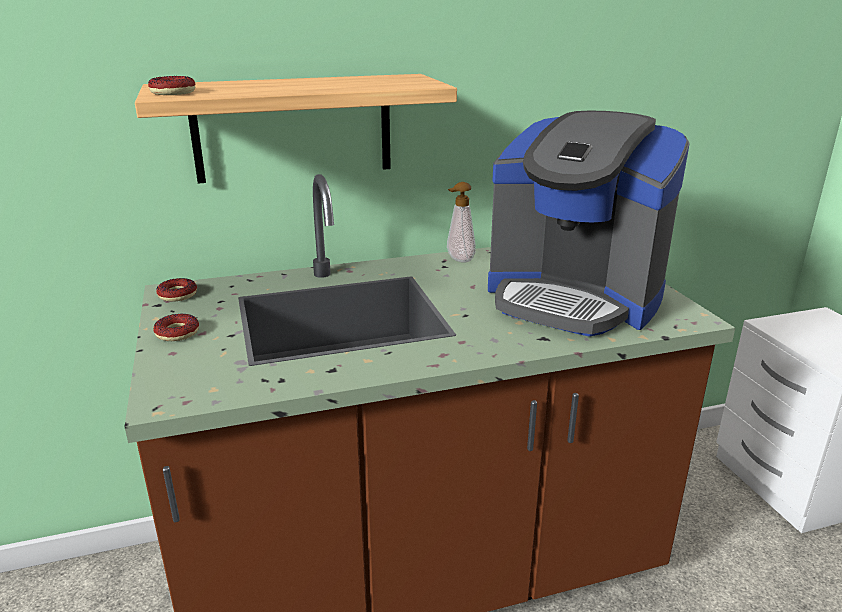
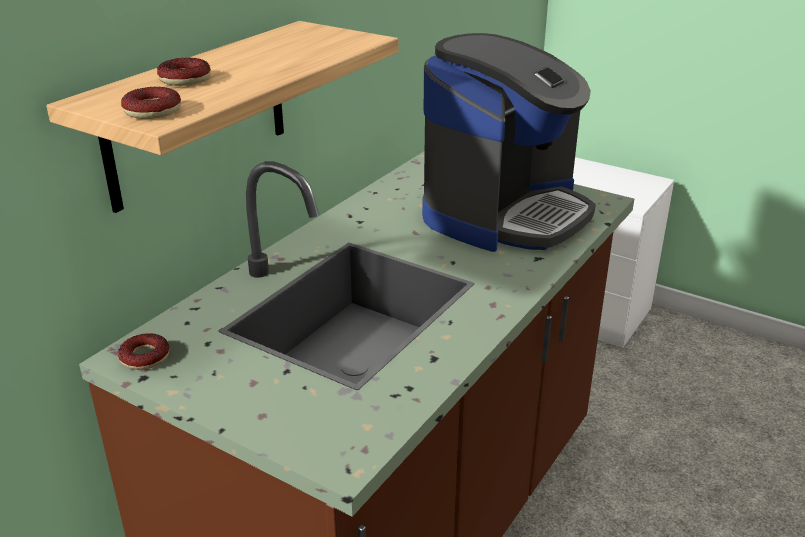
camera: 40 degrees left, 5 degrees up
(177, 333) = (227, 395): donut -> donut (185, 79)
(458, 260) = (362, 210): soap dispenser -> none
(574, 297) = (505, 213): coffee machine -> coffee machine turned 45 degrees counterclockwise

